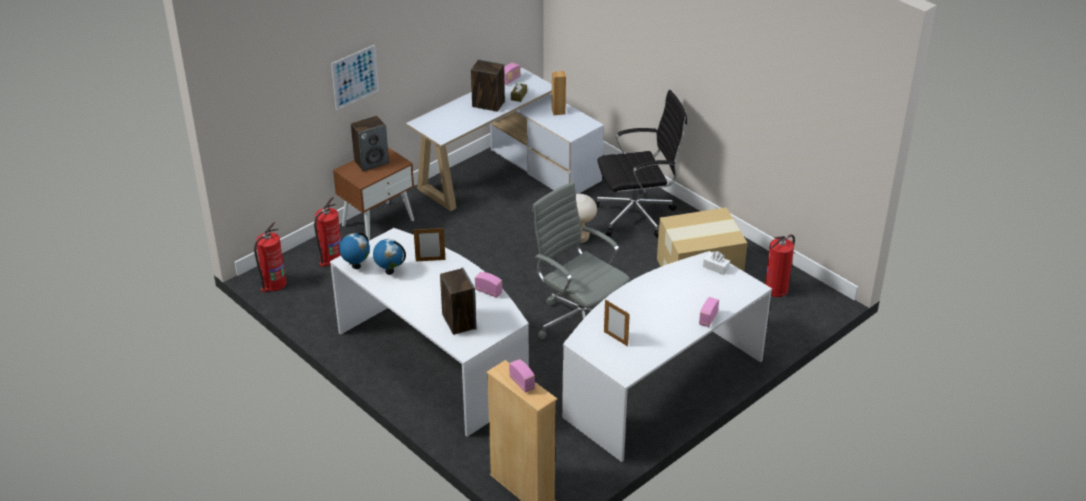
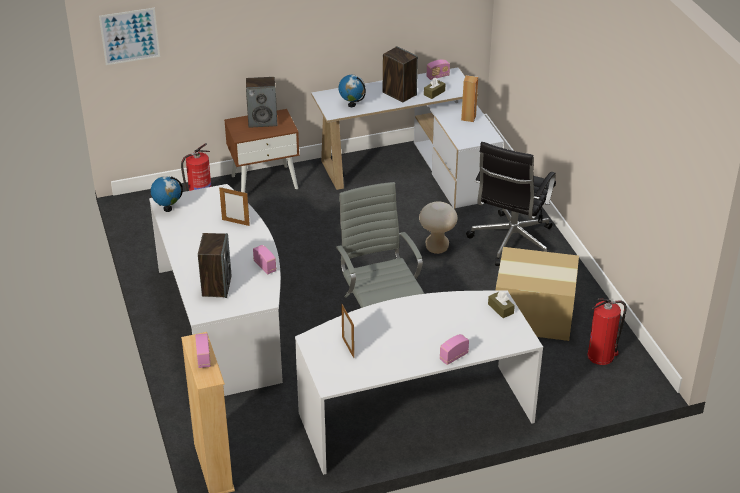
camera: 25 degrees right, 0 degrees up
(273, 284) = (136, 211): fire extinguisher -> none
(355, 77) = (256, 33): picture -> picture (129, 36)
(389, 271) = (192, 222): globe -> globe (352, 105)
(637, 215) = (511, 242): black office chair -> black office chair turned 105 degrees clockwise
(716, 267) = (500, 309): white tissue box -> brown tissue box

